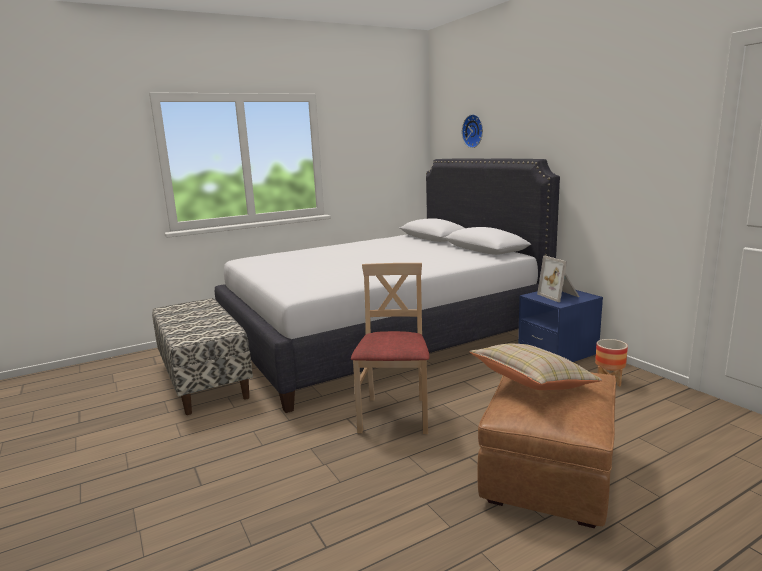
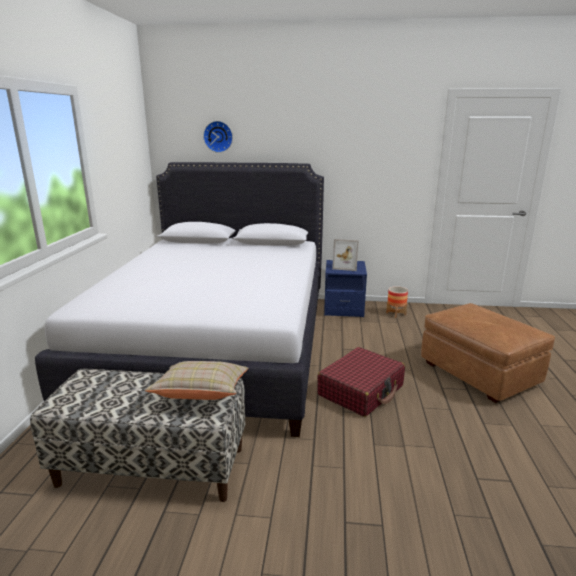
camera: 55 degrees left, 5 degrees up
(395, 415) = (361, 390): beige chair -> red suitcase
(532, 384) = (477, 321): beige pillow -> beige pillow (201, 394)

